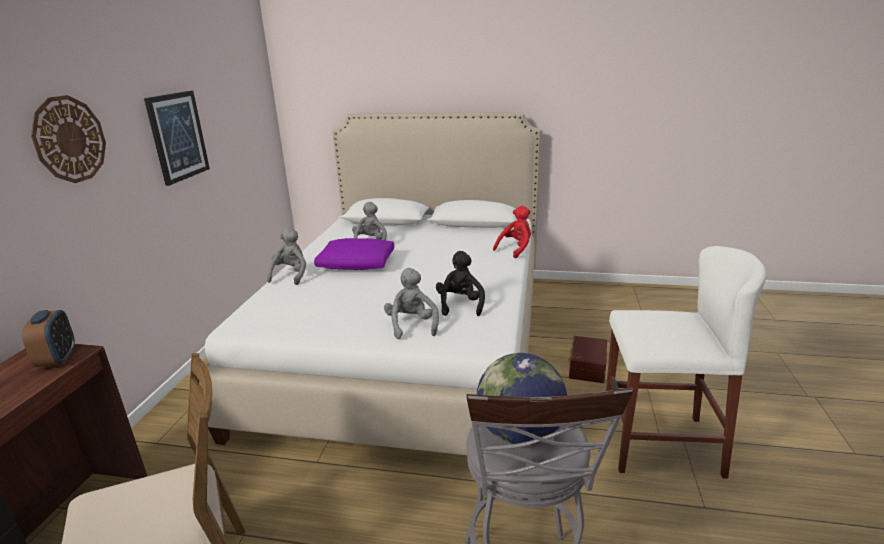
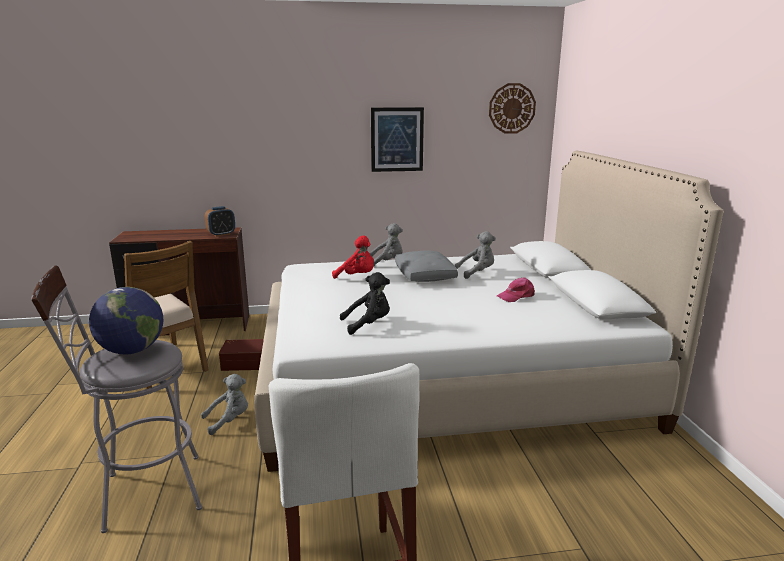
camera: 70 degrees right, 5 degrees down
(69, 139) = (299, 124): wall clock -> wall clock (512, 108)
(357, 264) = (425, 276): purple pillow -> grey pillow
(412, 325) = (320, 312): grey plush toy -> grey plush toy (229, 420)
(439, 241) = (516, 296): none -> pink cap
(515, 249) = (536, 334): red plush toy -> red plush toy (357, 277)
(586, 367) = (482, 505): brown storage box -> brown storage box (245, 362)

